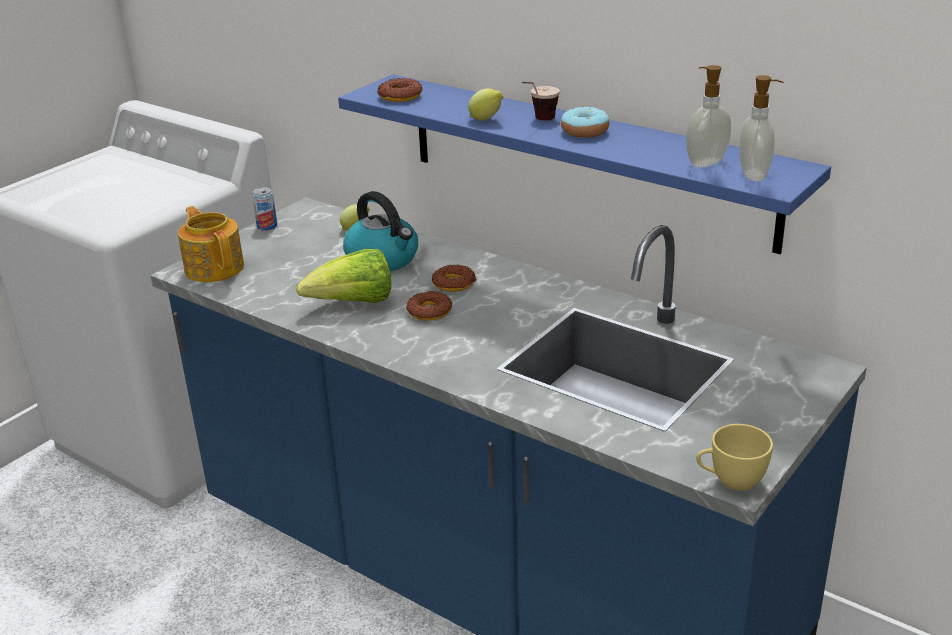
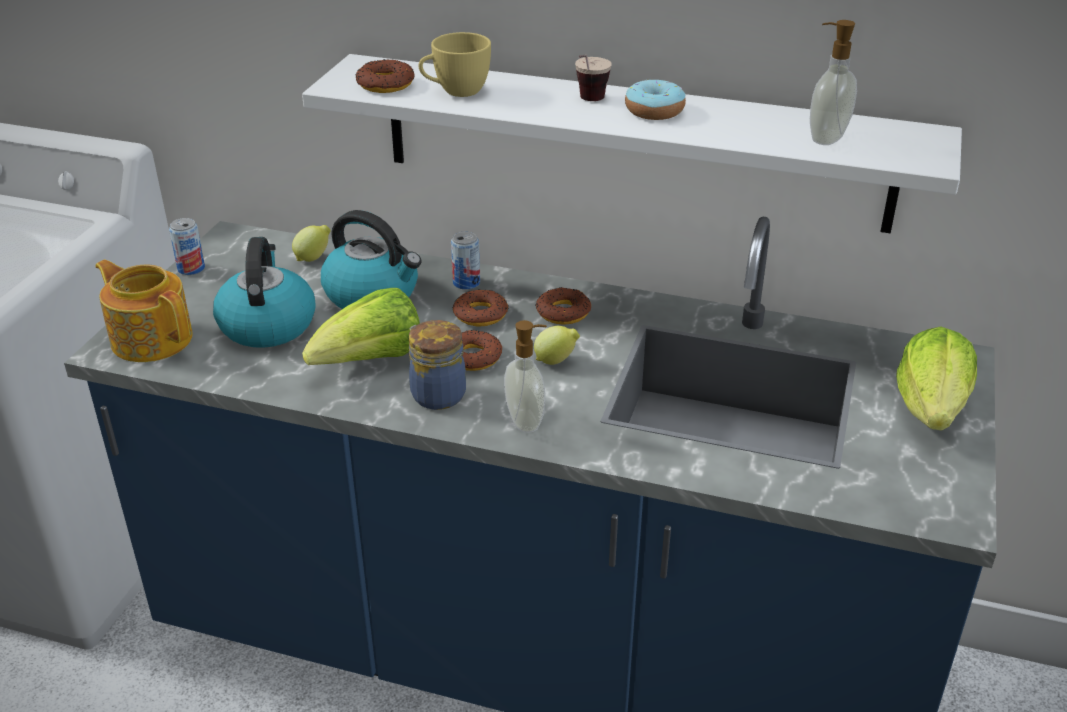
camera: 20 degrees left, 5 degrees up
(297, 269) = (267, 324): none -> kettle
(387, 332) = (436, 394): none -> jar
(457, 260) = (466, 283): none -> can
(486, 120) = (522, 107): lemon -> lemon (556, 361)
(517, 290) = (563, 312): none -> donut
(585, 159) = (632, 142): blue shelf -> white shelf
(730, 481) = (948, 518): yellow cup -> yellow cup (455, 91)
(755, 175) = (894, 149): soap dispenser -> soap dispenser (526, 421)
(774, 402) = (931, 409): none -> lettuce

